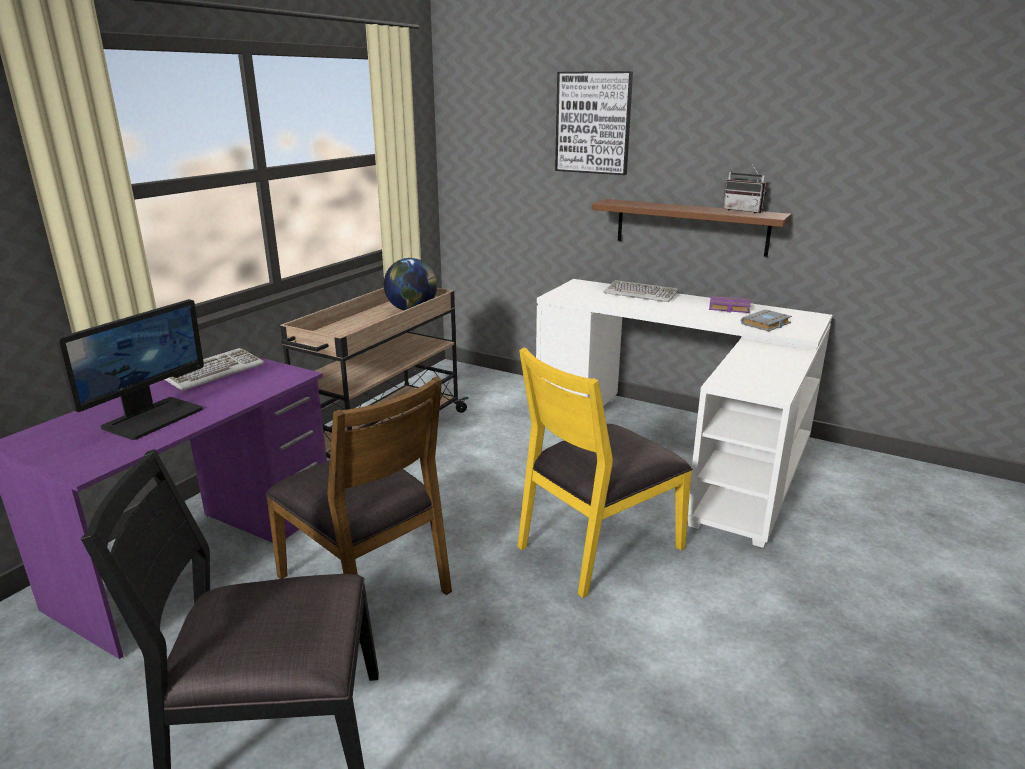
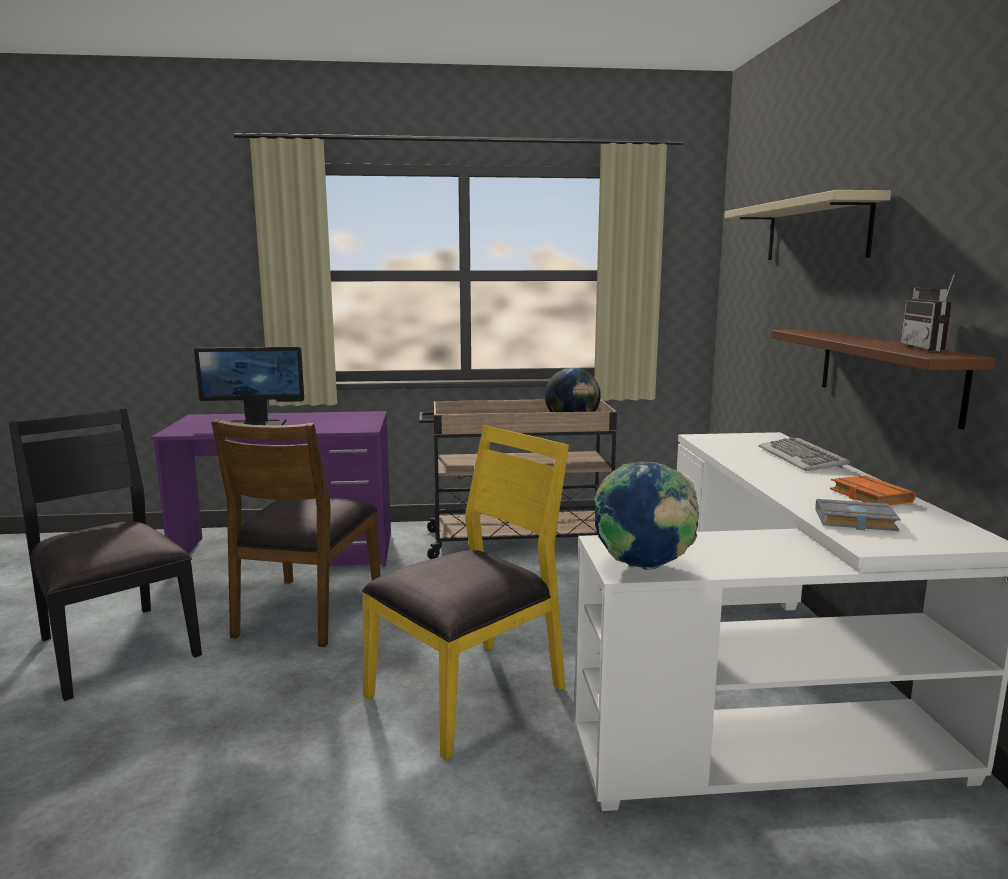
camera: 55 degrees right, 10 degrees down
(213, 372) = (341, 416): keyboard -> none
(593, 123) = (816, 231): picture -> beige shelf
(597, 546) = (469, 692): yellow chair -> yellow chair turned 120 degrees clockwise
(728, 308) = (867, 496): purple book -> orange book
(772, 388) = (643, 567): none -> globe

